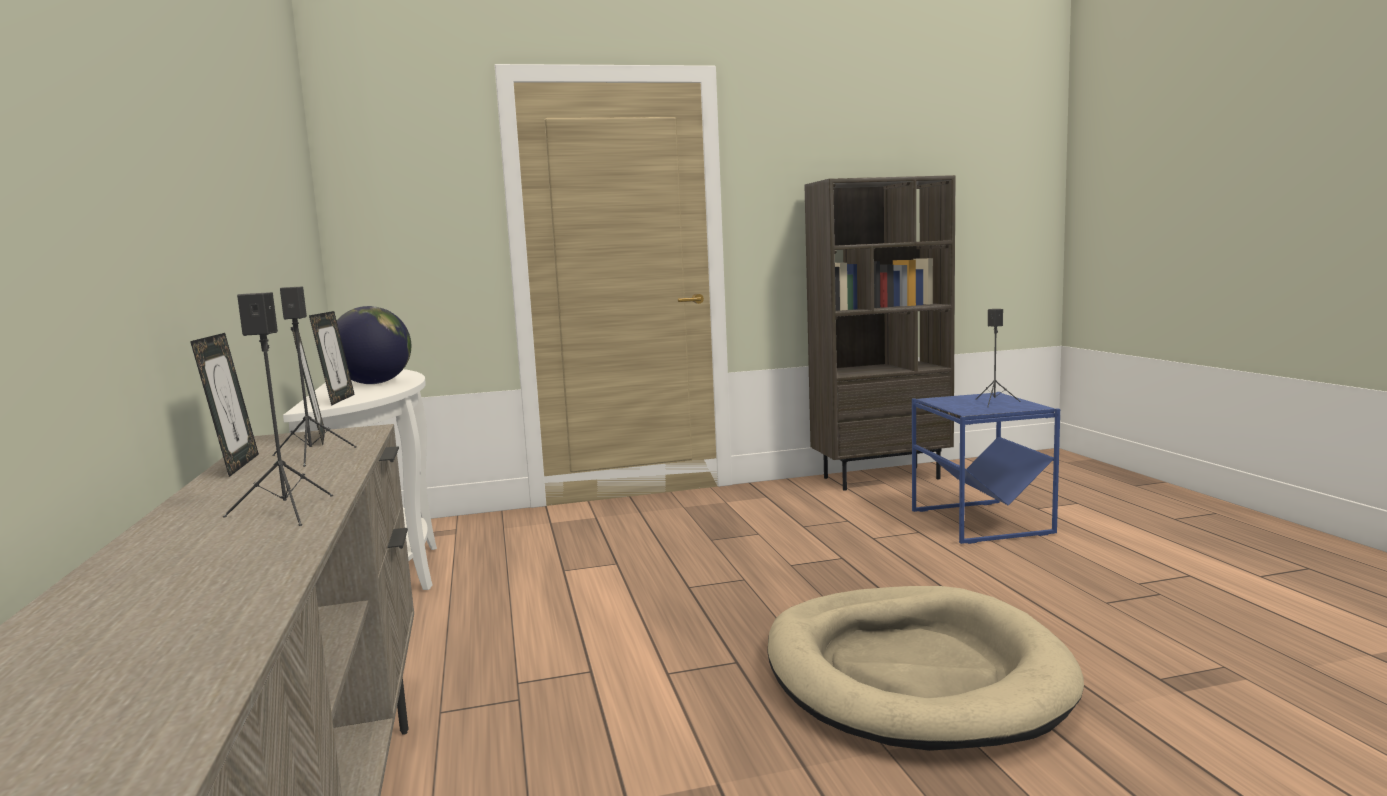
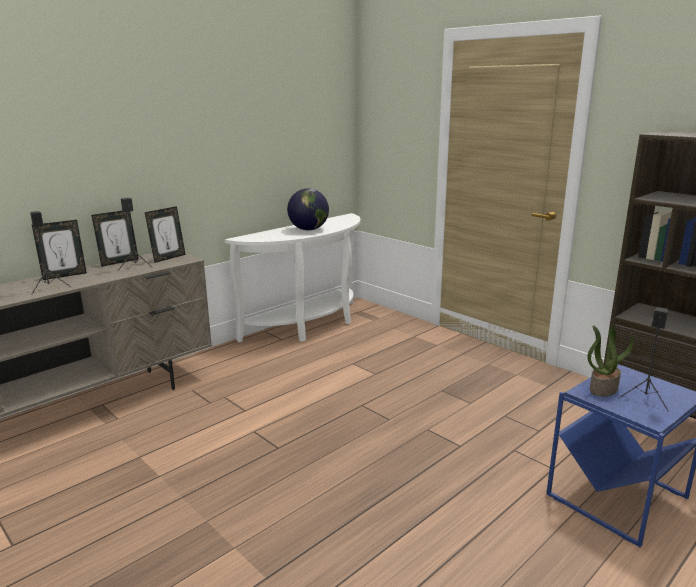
camera: 60 degrees right, 10 degrees up
(337, 400) = (261, 236): picture frame -> picture frame (64, 275)
(913, 674) = (298, 513): beige dog bed -> none
(965, 407) = (603, 388): none -> potted plant

